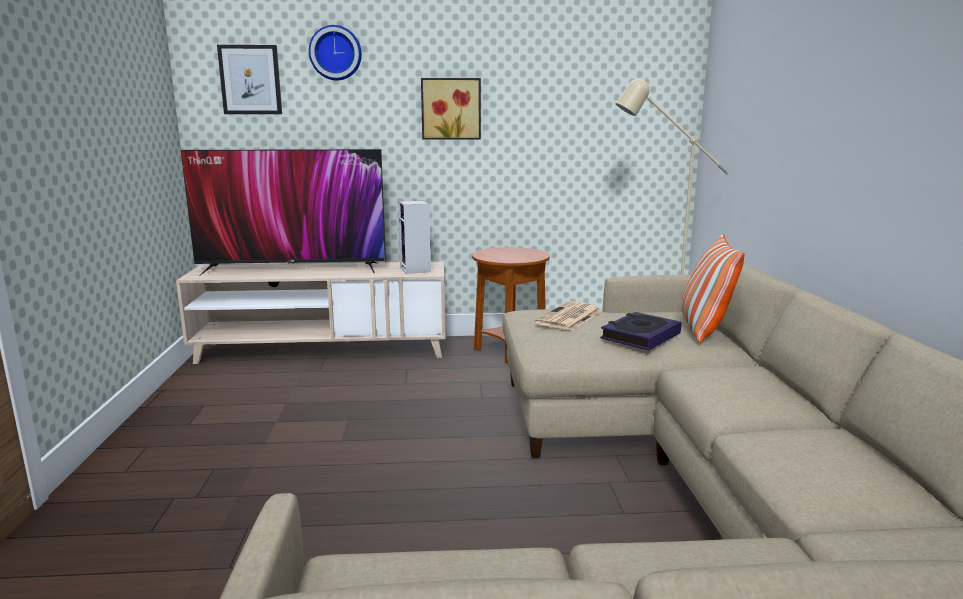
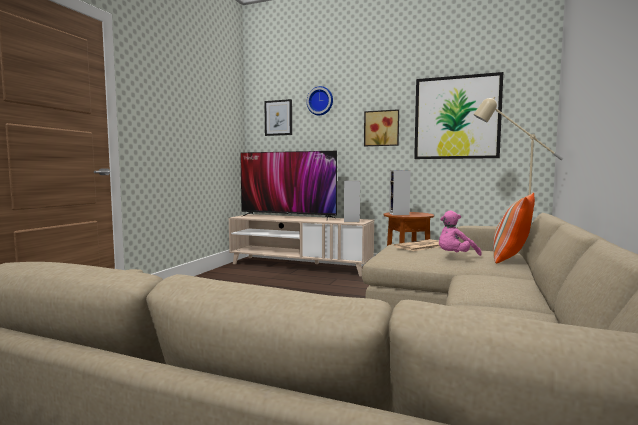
camera: 25 degrees right, 10 degrees down
(499, 256) = (399, 214): none -> speaker
(569, 97) = (457, 118): none -> picture
(640, 336) = (455, 256): book -> pink plush toy

